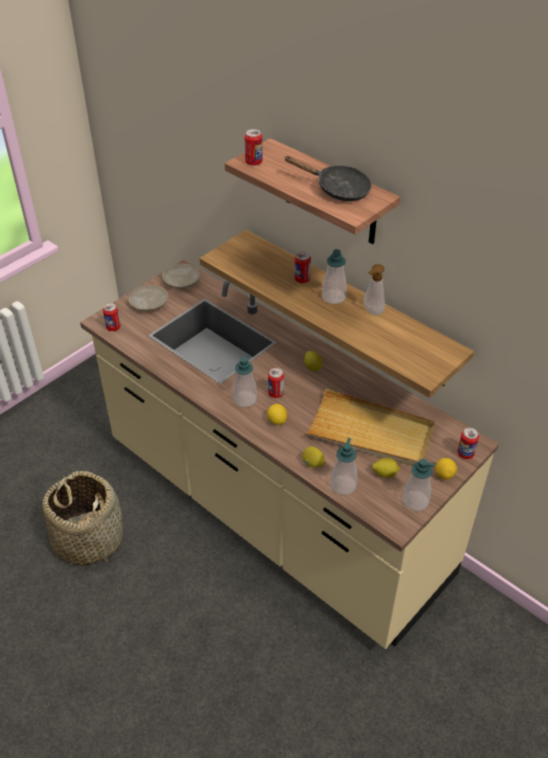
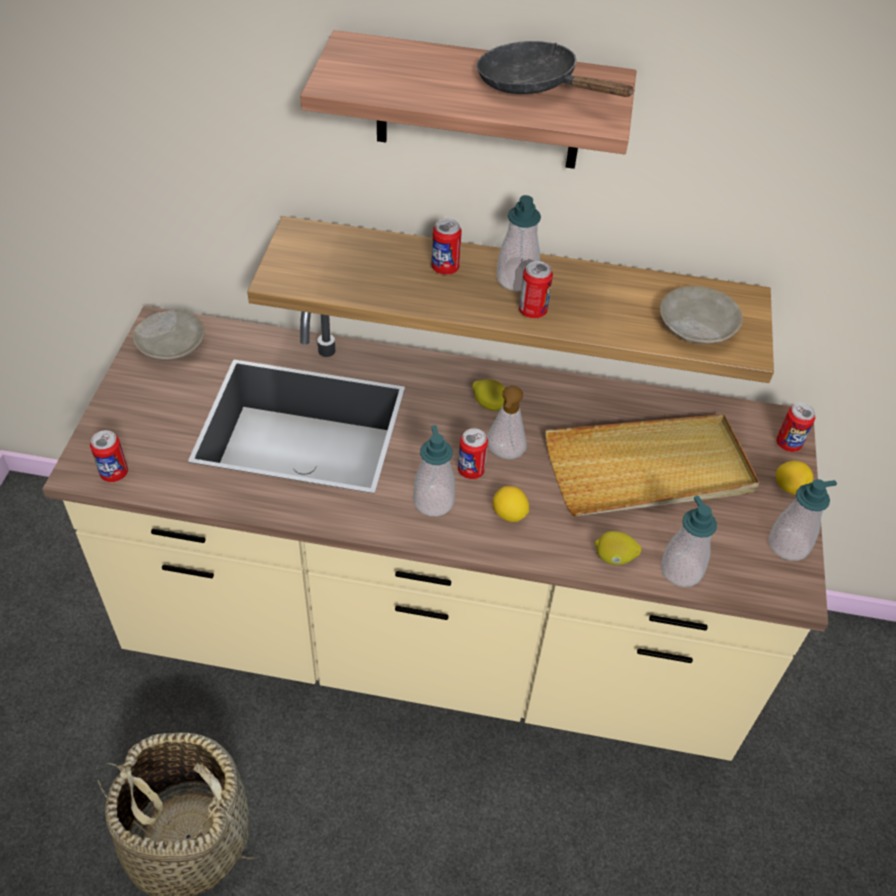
camera: 35 degrees left, 5 degrees up
(148, 303) = (144, 404): beige plate -> beige plate (696, 326)
(253, 162) = (352, 79): can -> can (532, 311)
(337, 189) = (535, 86): black frying pan -> black frying pan turned 135 degrees counterclockwise
(372, 312) = (590, 282): soap dispenser -> soap dispenser (504, 455)
(385, 474) = (718, 524): lemon -> none

